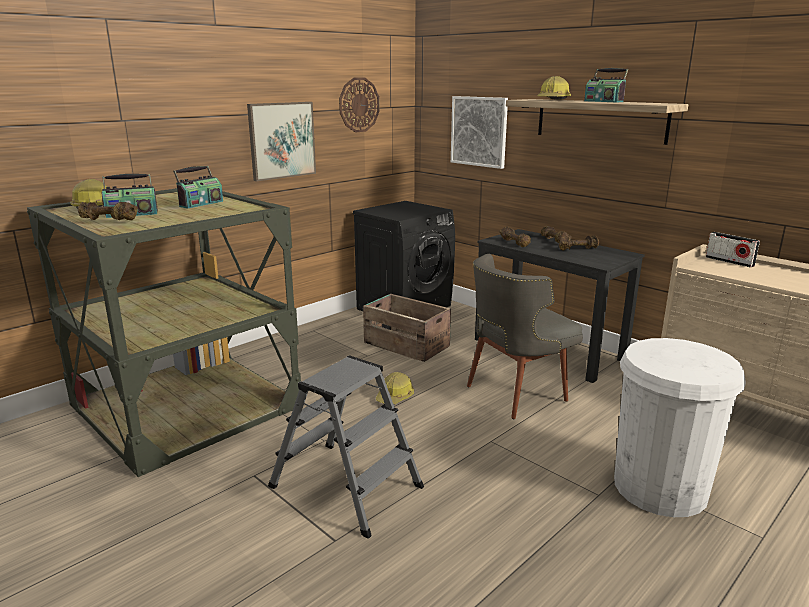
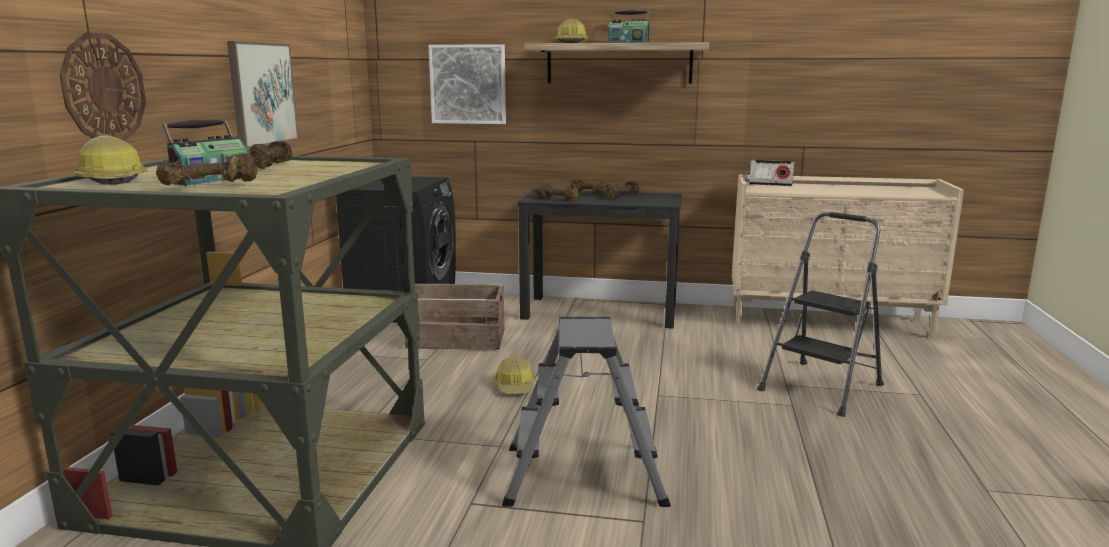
camera: 35 degrees left, 5 degrees down
(200, 204) = (271, 166): radio -> brown dumbbell
(359, 105) = (325, 53): wall clock -> wall clock (103, 89)
(516, 394) = (625, 353): grey chair -> none
(660, 487) = (823, 385): white trash can -> black step ladder

